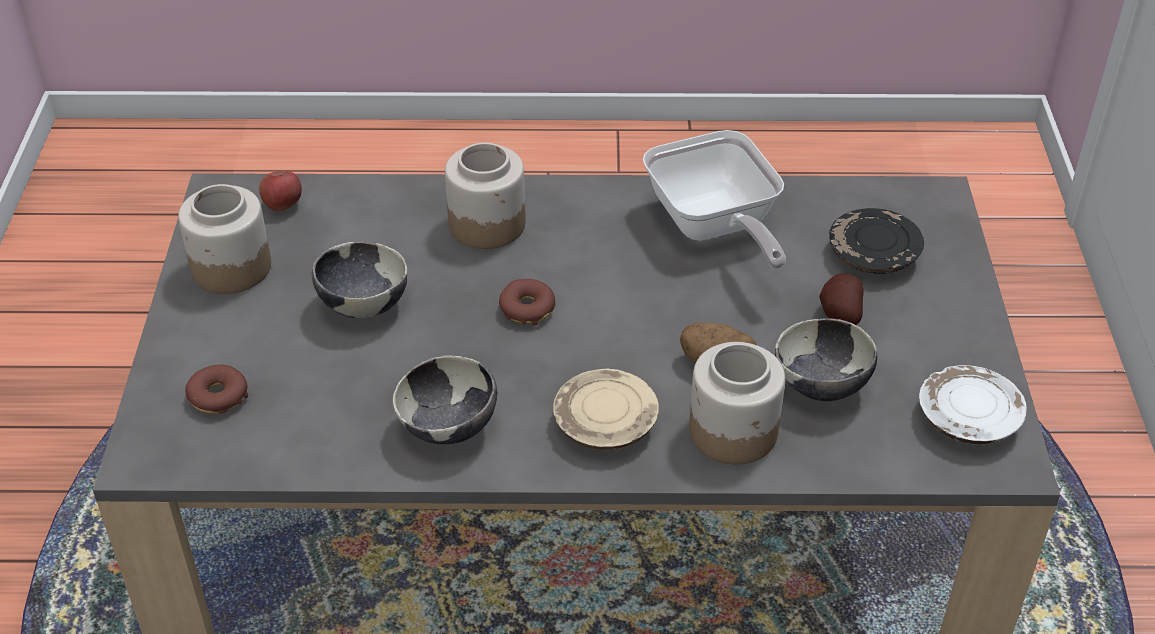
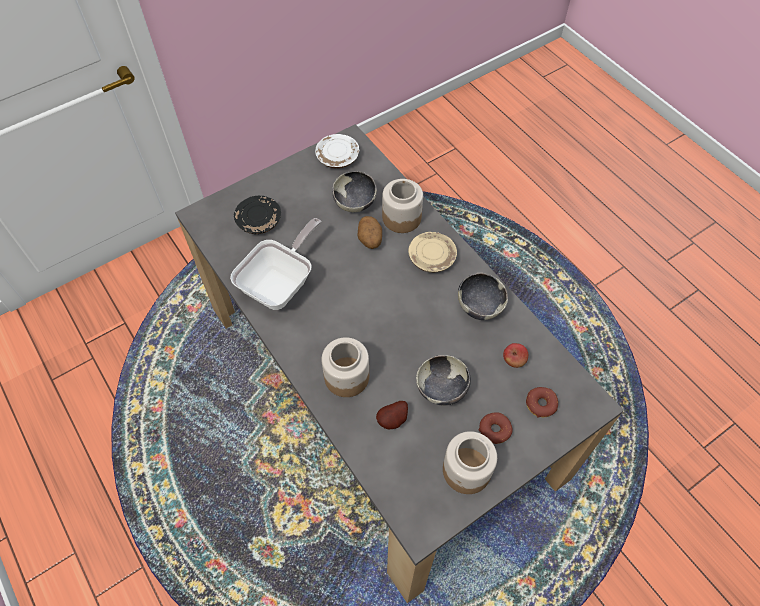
camera: 125 degrees left, 15 degrees up
(283, 205) = (404, 486): apple -> apple (514, 360)
(527, 308) = (391, 323): donut -> donut (494, 430)
(838, 315) = (308, 215): potato -> potato (393, 420)

